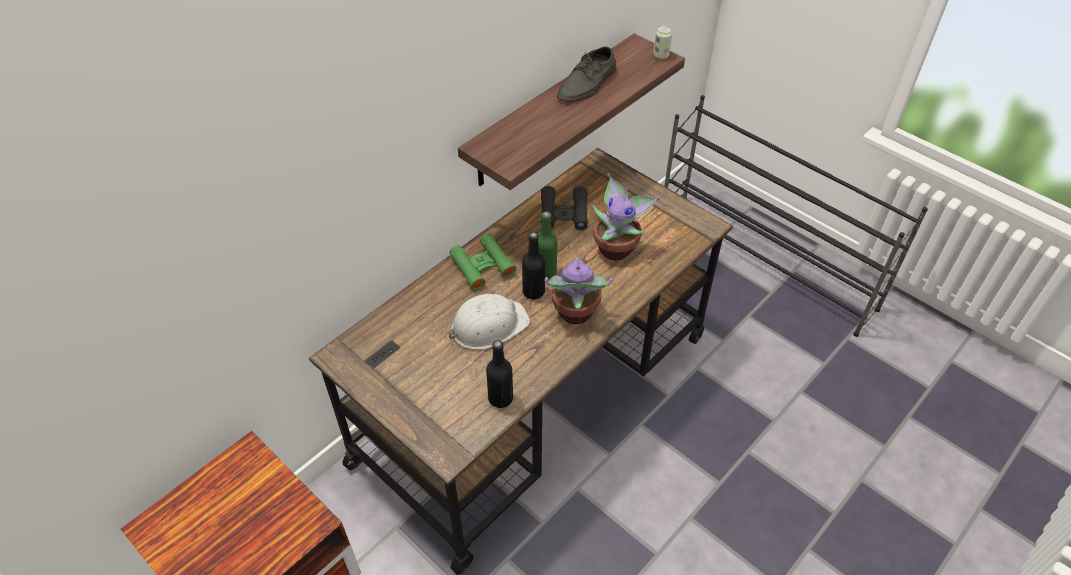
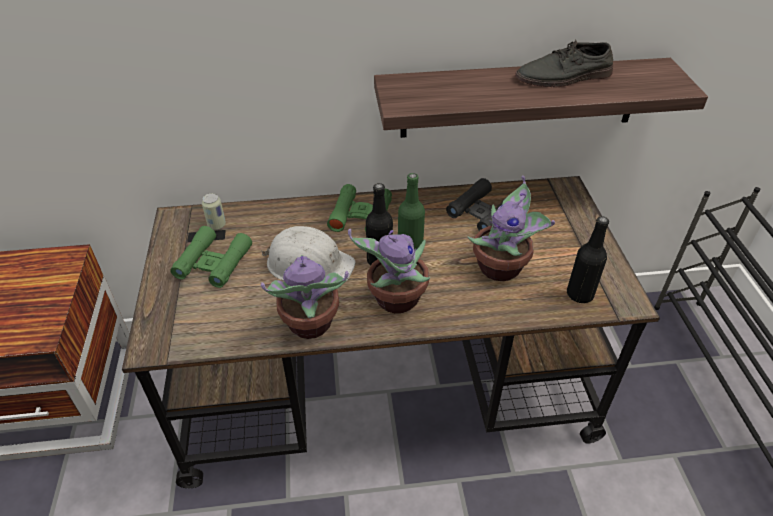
camera: 40 degrees right, 5 degrees down
(416, 369) = (213, 262): none -> green binoculars
(500, 398) = (245, 330): black bottle -> black bottle (579, 294)
(540, 366) = (310, 325): none -> potted plant
(661, 56) = (679, 84): can -> can (217, 225)

